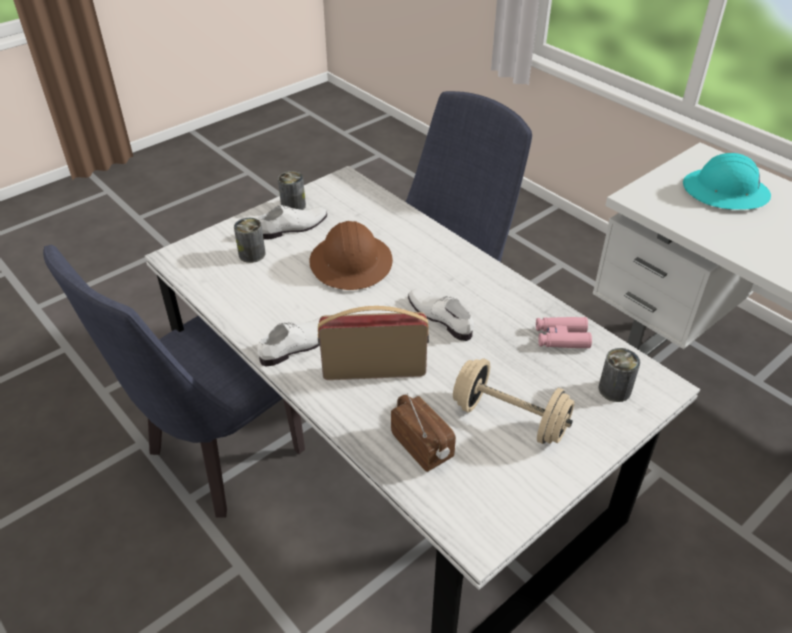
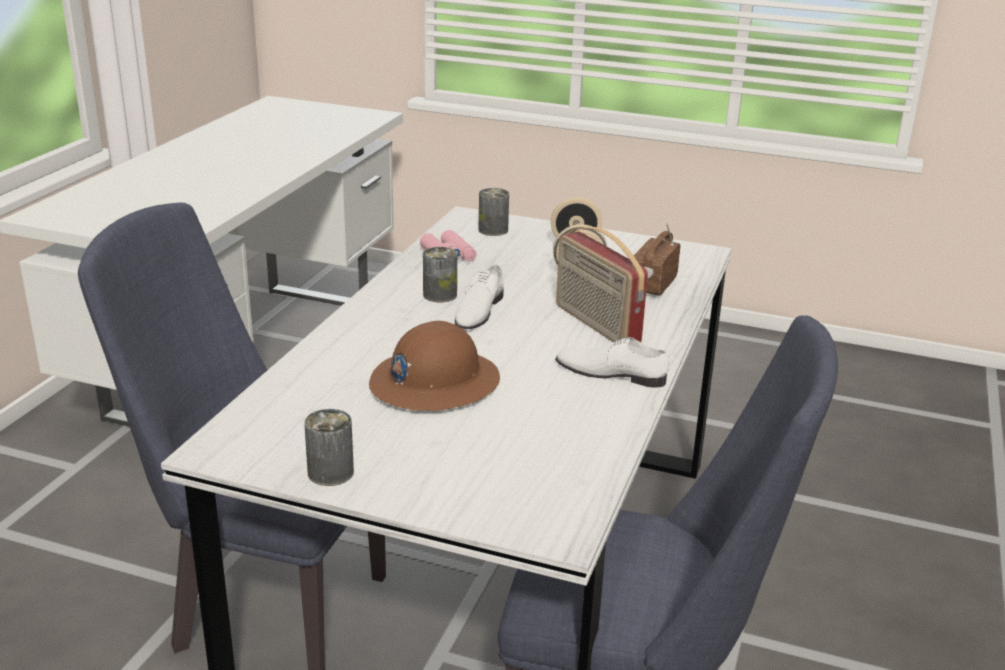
camera: 120 degrees left, 15 degrees down
(252, 254) = (487, 463): can -> can (440, 295)
(294, 227) = (390, 452): white shoe -> none
(725, 192) = (128, 202): turquoise hard hat -> none

